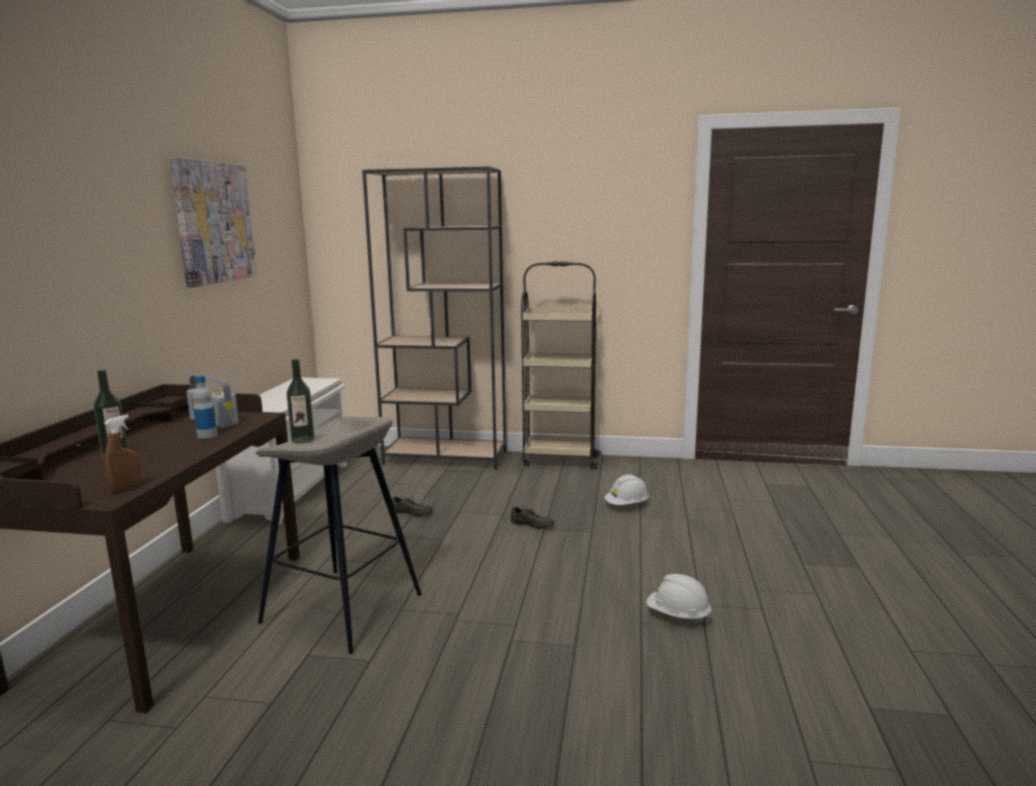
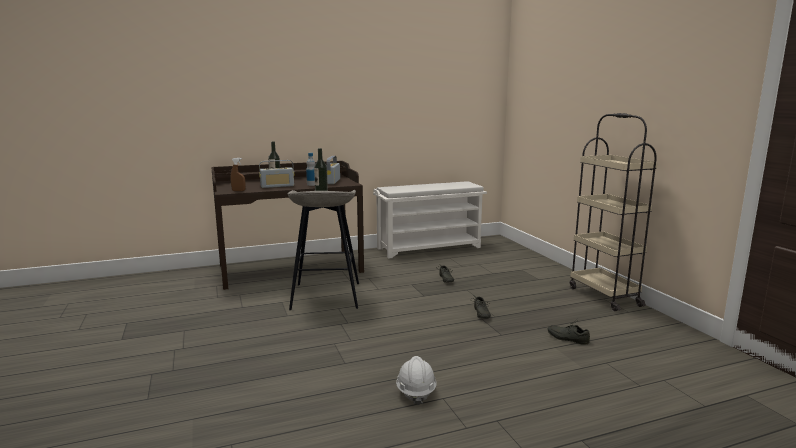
camera: 60 degrees right, 0 degrees up
(159, 457) = (277, 186): none -> radio
(214, 222) = (406, 76): picture -> none
(446, 457) = (539, 264): bookcase -> none
(627, 505) = (568, 337): white hard hat -> grey shoe

